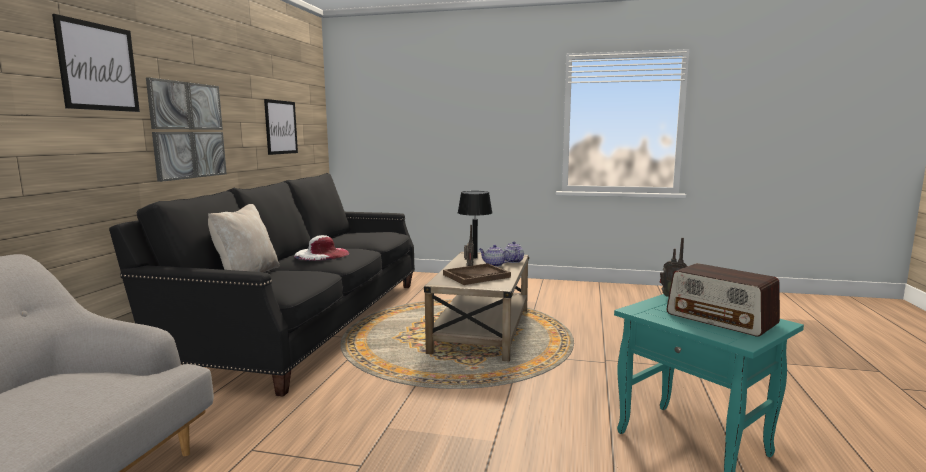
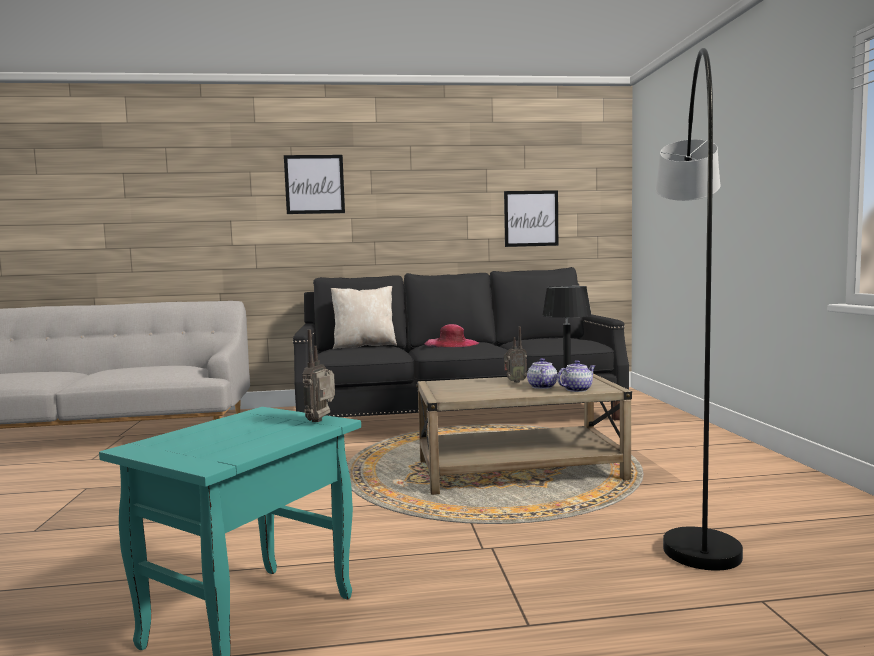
camera: 70 degrees right, 5 degrees down
(188, 130) = (395, 225): picture -> none
(322, 254) = (451, 343): white hat -> pink hat
(476, 276) = (477, 387): brown tray -> none
(565, 307) = (690, 501): none -> grey floor lamp
(721, 319) = (225, 439): radio -> none

